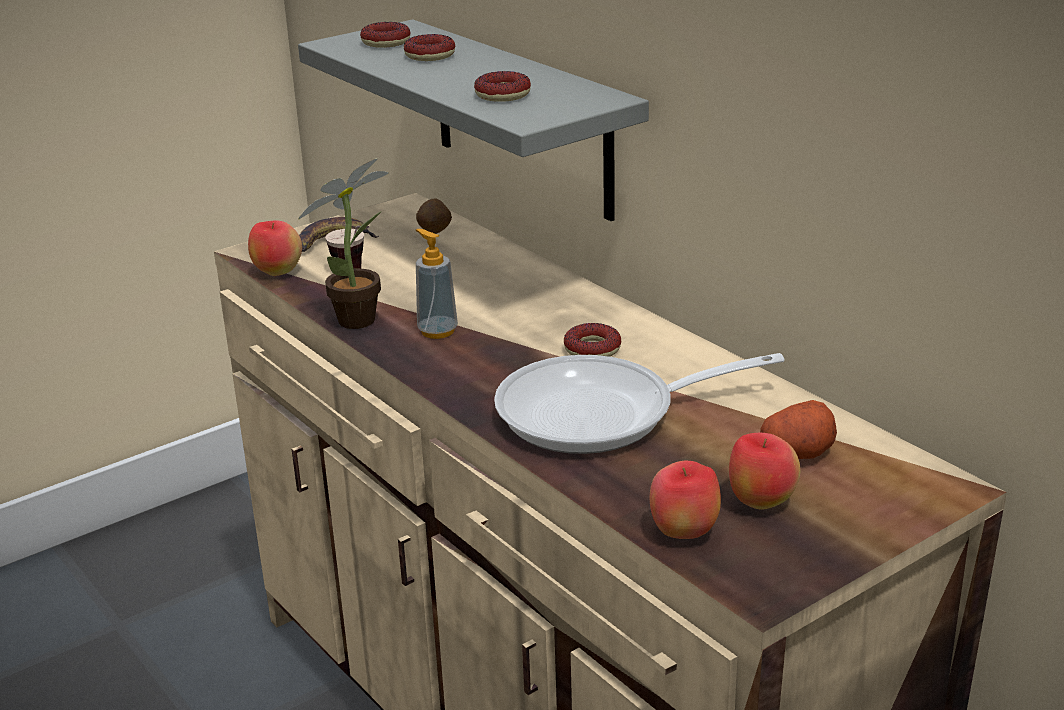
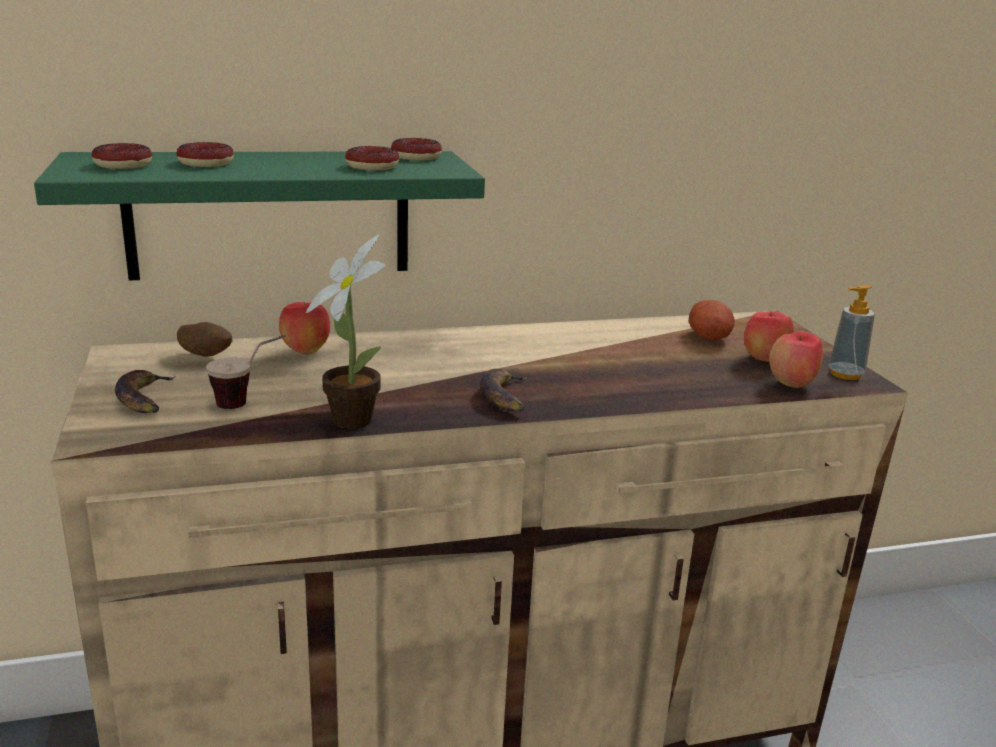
camera: 70 degrees left, 5 degrees down
(278, 272) = (179, 435): apple -> apple (306, 352)
(437, 331) = (418, 393): soap dispenser -> soap dispenser (845, 374)
(469, 370) = (505, 397): none -> banana
(521, 118) = (269, 214): grey shelf -> green shelf
(592, 349) = (514, 353): donut -> donut (416, 157)
(602, 414) = (618, 371): frying pan -> none

